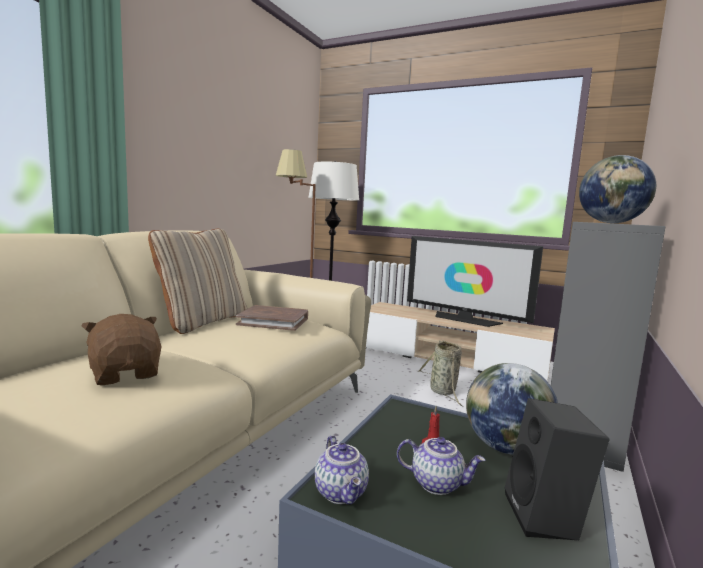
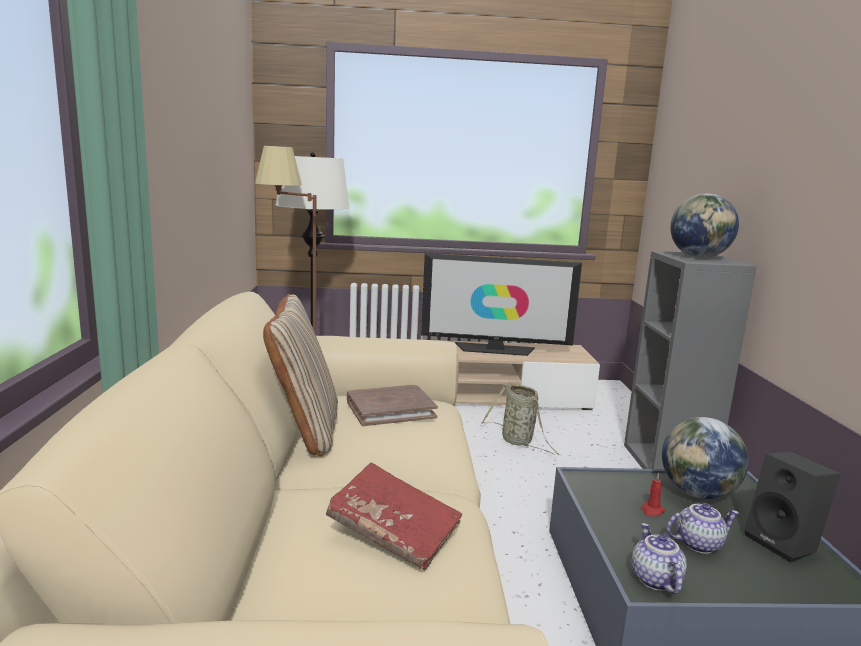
camera: 30 degrees left, 5 degrees up
(126, 374) = (394, 532): brown plush toy -> red book
(342, 492) = (654, 579): teapot -> teapot turned 135 degrees counterclockwise

